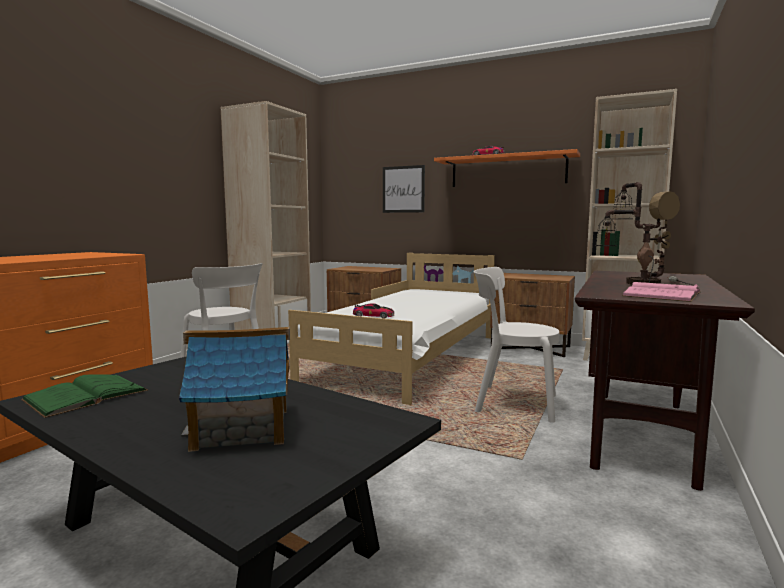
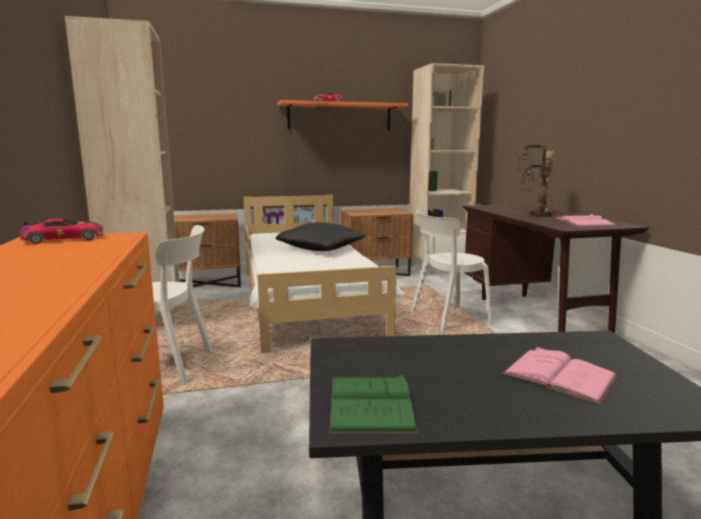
camera: 40 degrees left, 5 degrees up
(243, 428) = (559, 375): toy house -> pink book
(373, 316) = (321, 267): toy car -> toy car (64, 239)
(403, 189) = (232, 129): picture -> none
(420, 304) = (321, 249): none -> black pillow

